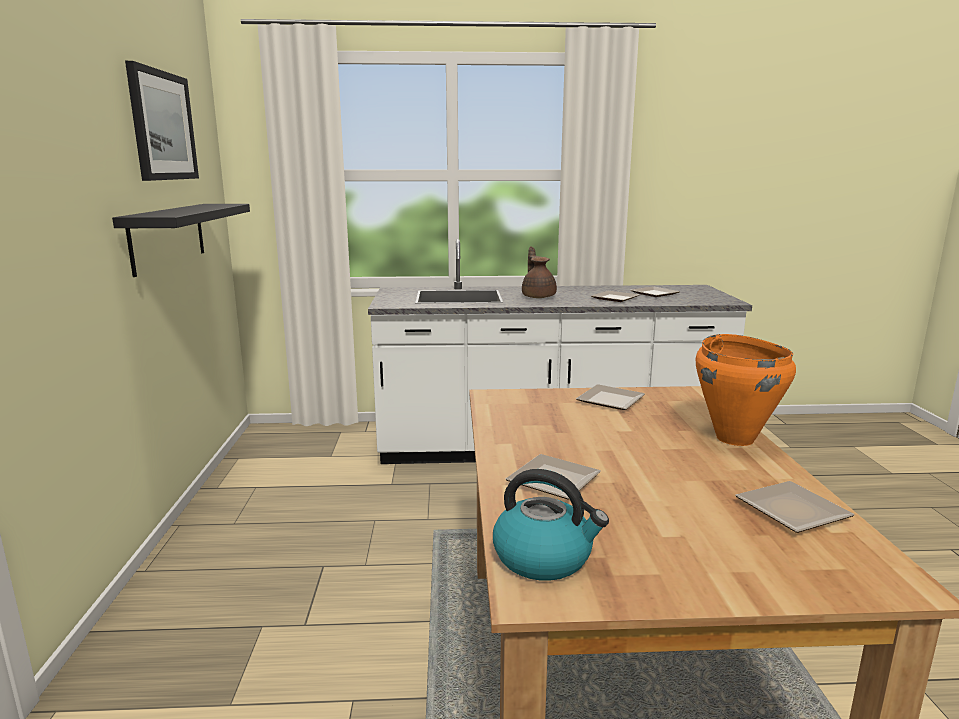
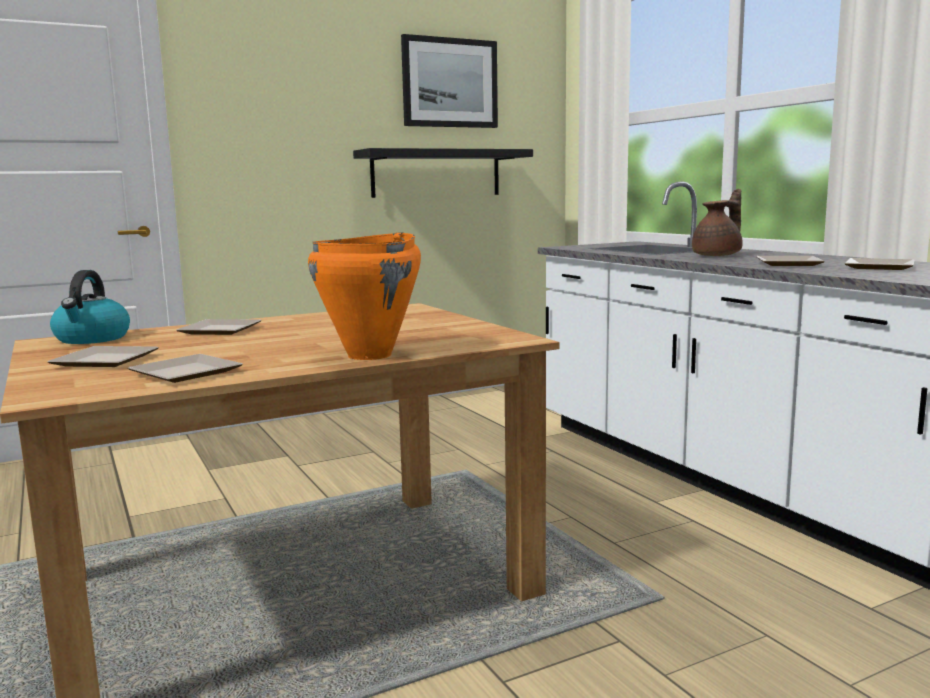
camera: 65 degrees right, 5 degrees down
(608, 401) = (439, 325): plate -> plate (105, 360)

